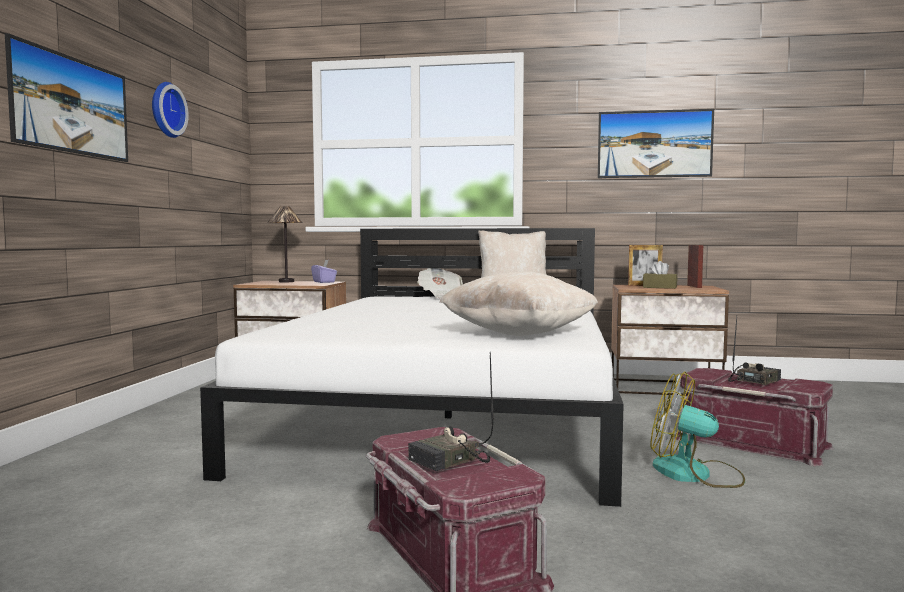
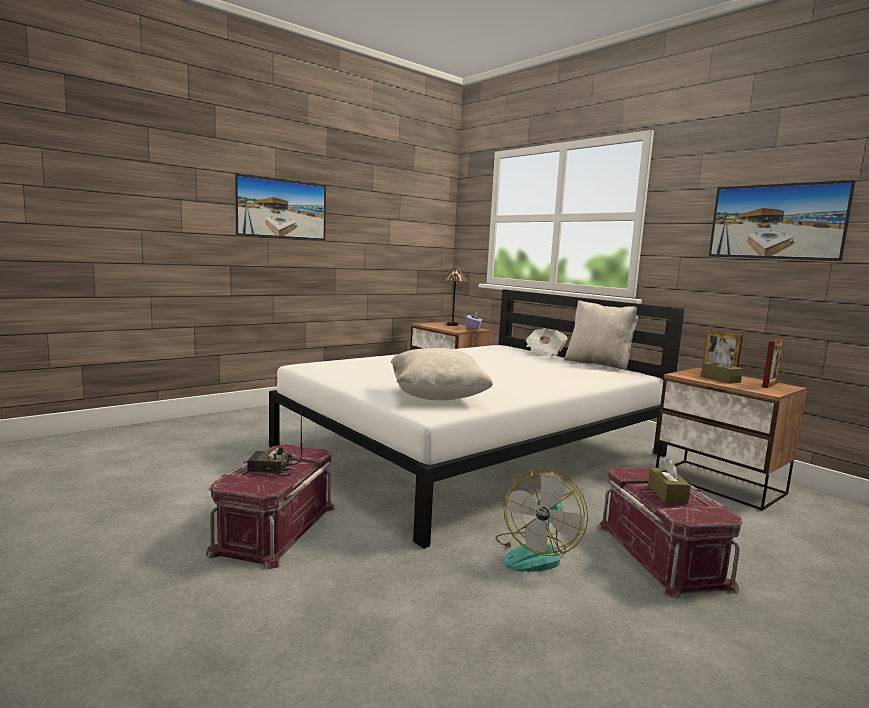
camera: 40 degrees right, 5 degrees up
(165, 110) = (364, 202): wall clock -> none
(695, 474) = (535, 554): fan -> fan turned 135 degrees counterclockwise
(754, 381) = (667, 494): radio -> brown tissue box

